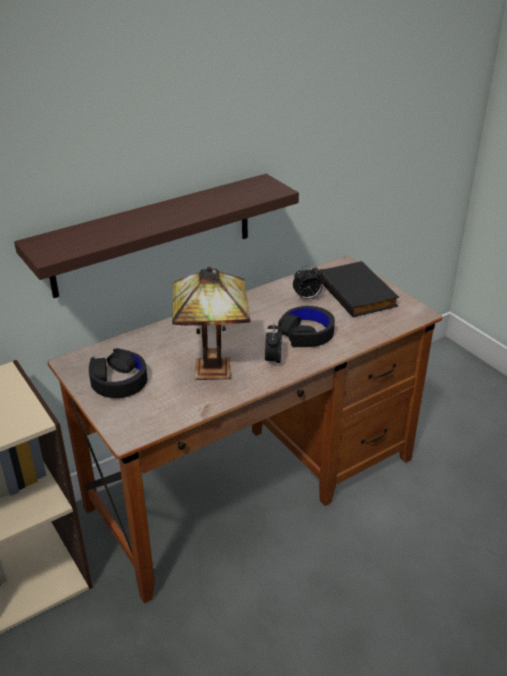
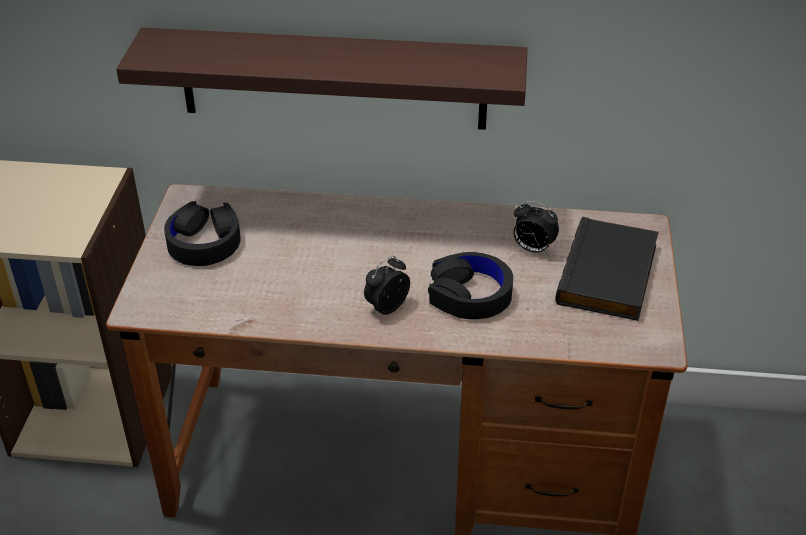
camera: 40 degrees right, 5 degrees up
(210, 367) = (310, 278): table lamp -> none

